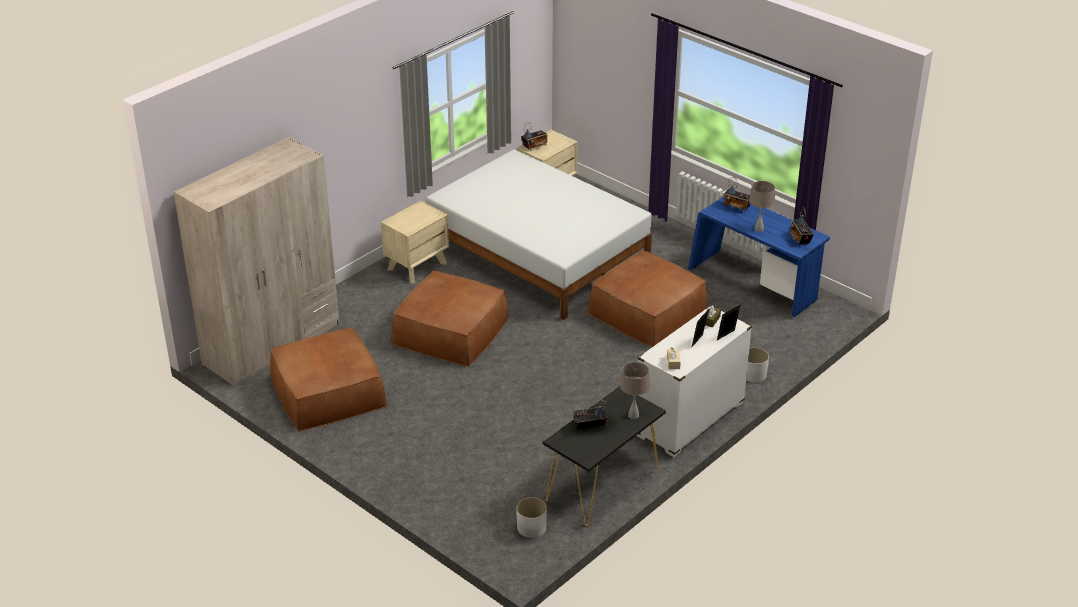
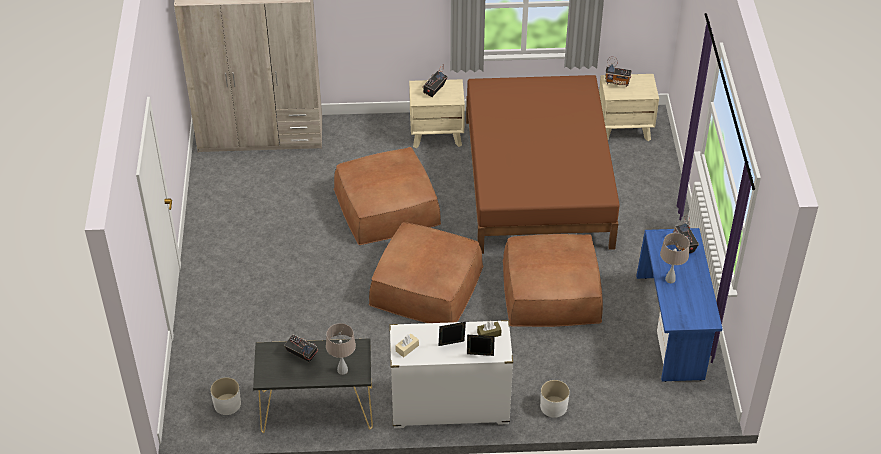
camera: 45 degrees right, 10 degrees up
(328, 391) = (245, 198): brown ottoman -> brown ottoman (426, 285)
(537, 254) = (538, 182): white bed -> brown bed
(800, 239) = (691, 313): radio -> radio (434, 90)

